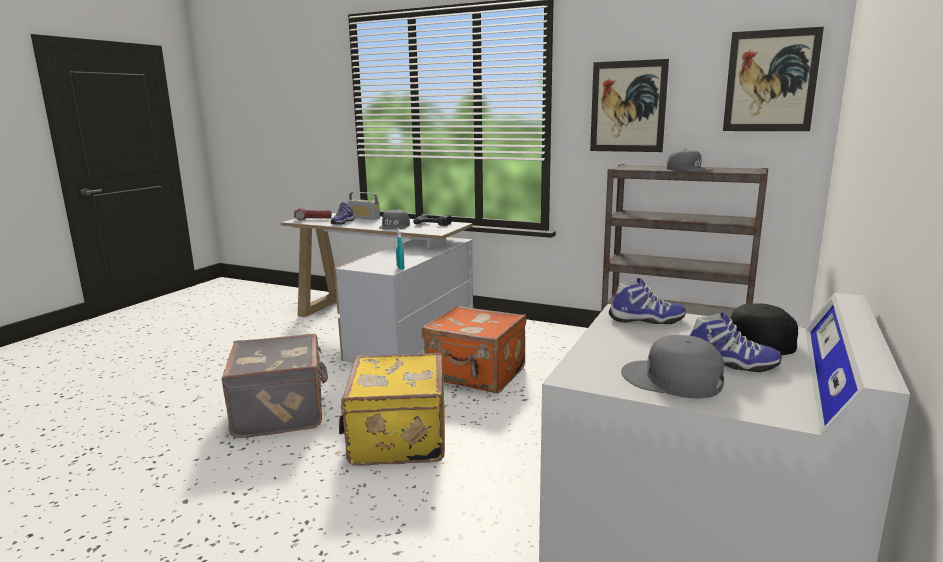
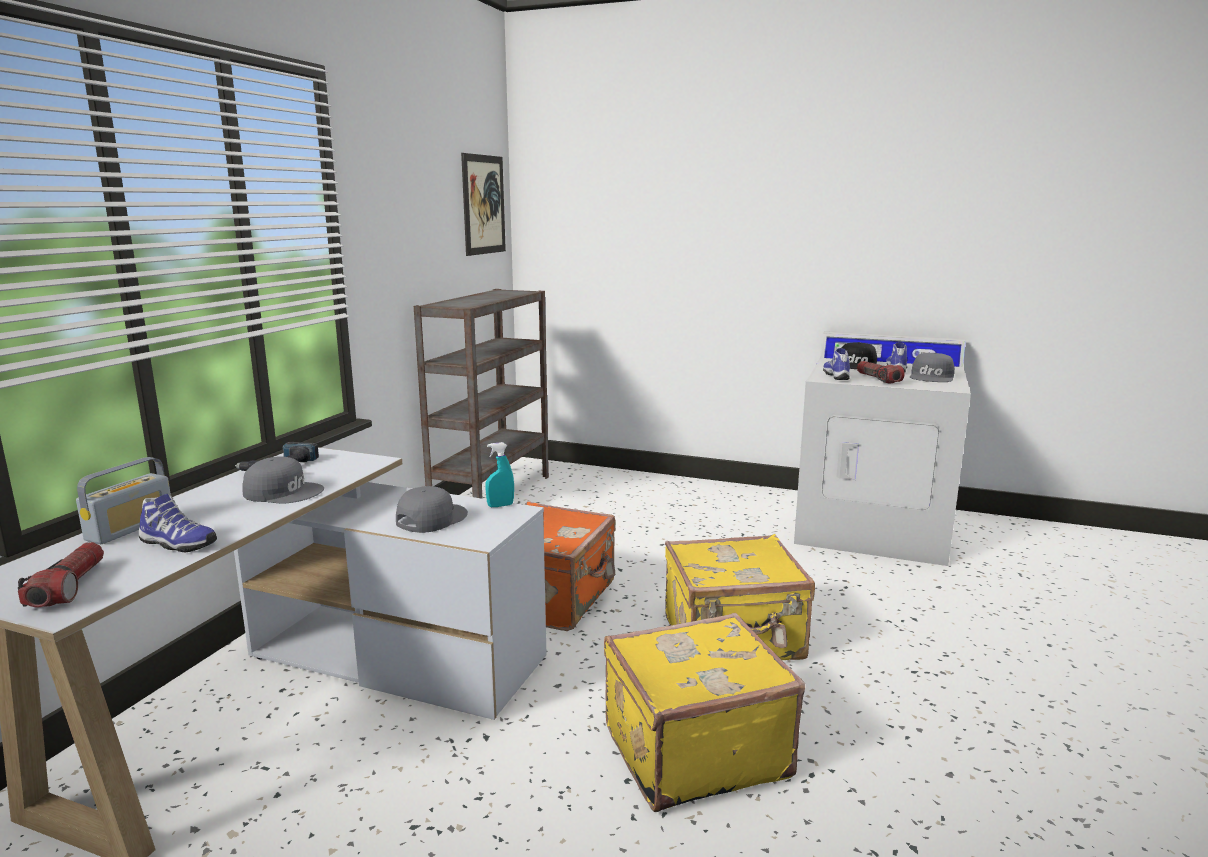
camera: 95 degrees left, 0 degrees up
(282, 411) = (693, 750): grey suitcase -> yellow suitcase
(628, 106) = (405, 232): picture -> none
(634, 339) = (878, 379): none -> flashlight
(688, 169) = (490, 297): grey cap -> grey cap (431, 518)

